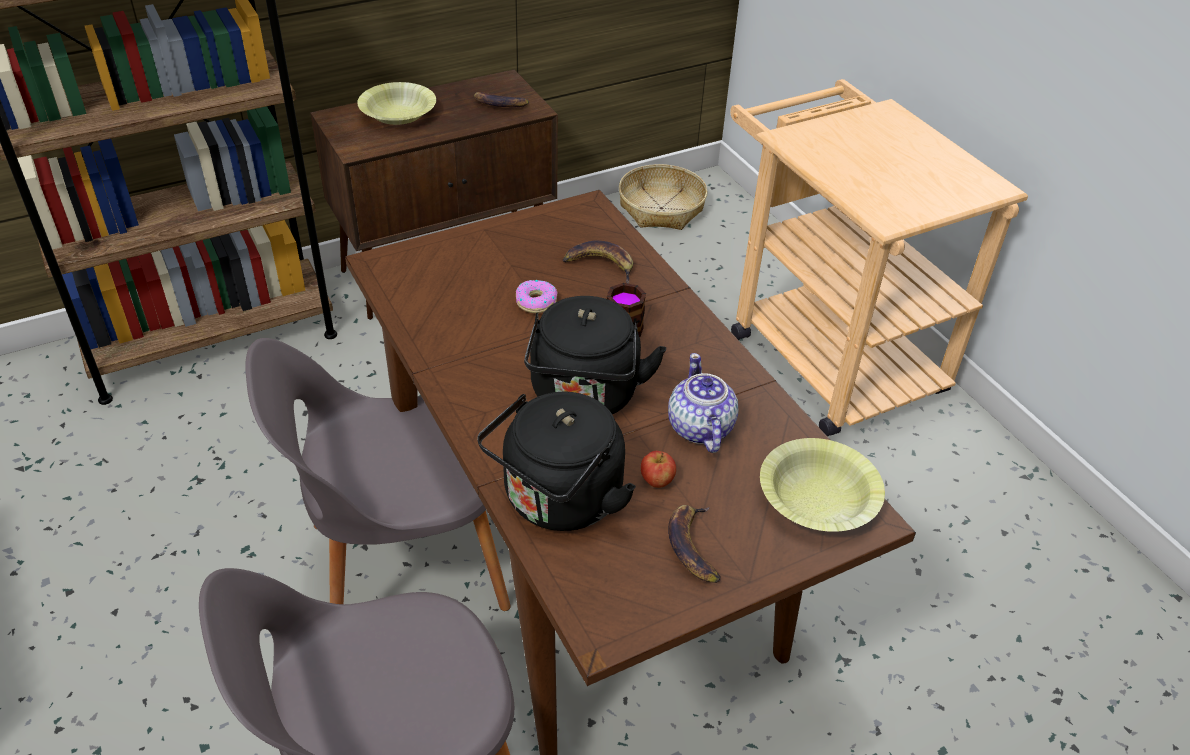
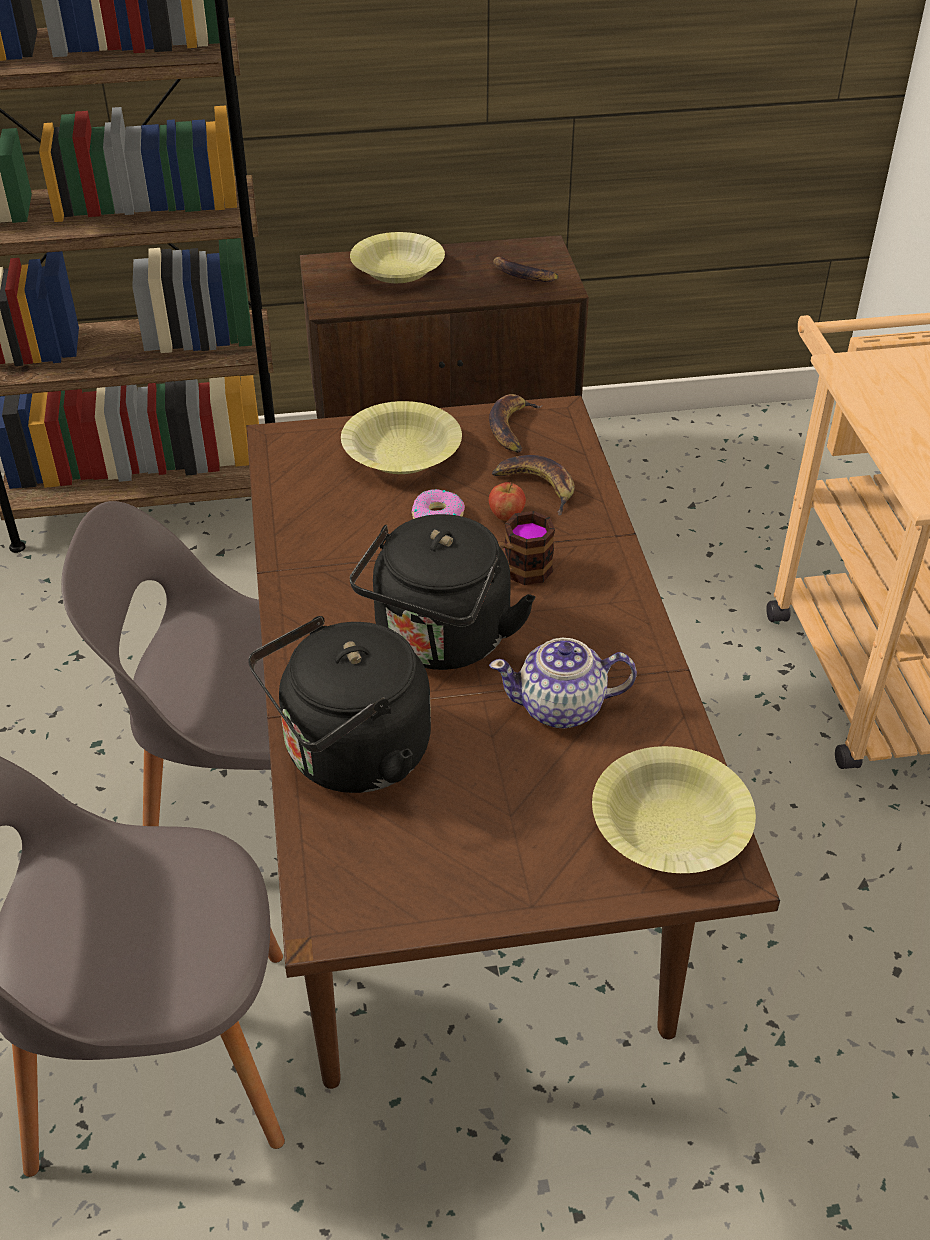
camera: 20 degrees right, 0 degrees up
(484, 258) = (401, 454): none -> yellow bowl
(656, 481) = (478, 758): apple -> apple (506, 515)
(661, 208) = (739, 439): basket -> none
(692, 546) = (483, 846): banana -> banana (512, 428)
(699, 428) = (562, 707): teapot -> teapot turned 105 degrees counterclockwise

